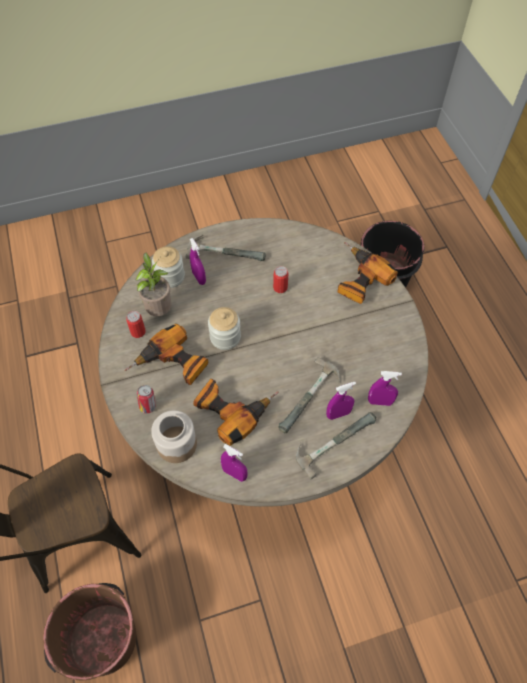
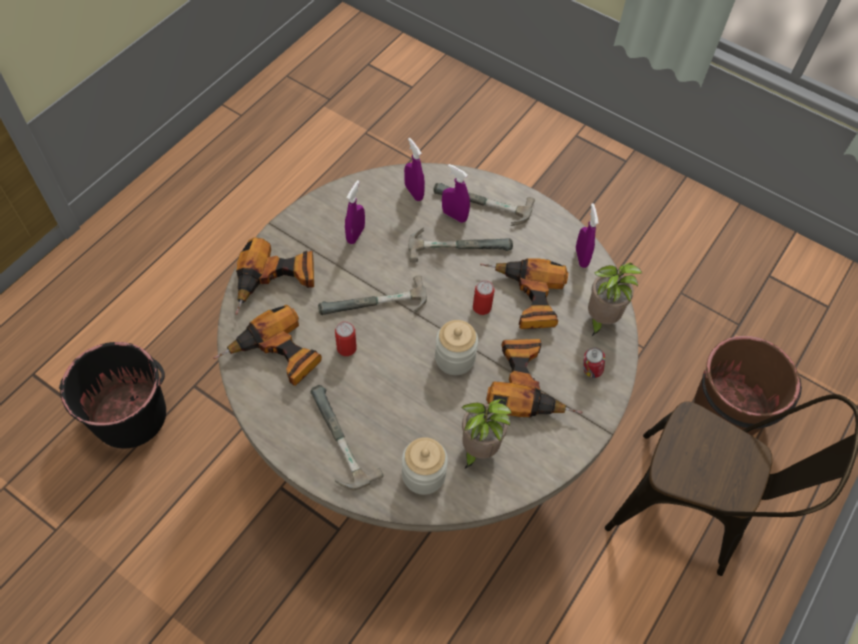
camera: 130 degrees left, 0 degrees up
(138, 332) = (523, 449): can -> can (482, 307)
(177, 444) = (600, 319): jar -> potted plant
(199, 278) = (399, 441): purple spray bottle -> purple spray bottle (355, 234)
(297, 318) = (375, 307): none -> hammer
(302, 252) = (276, 357): none -> power drill

